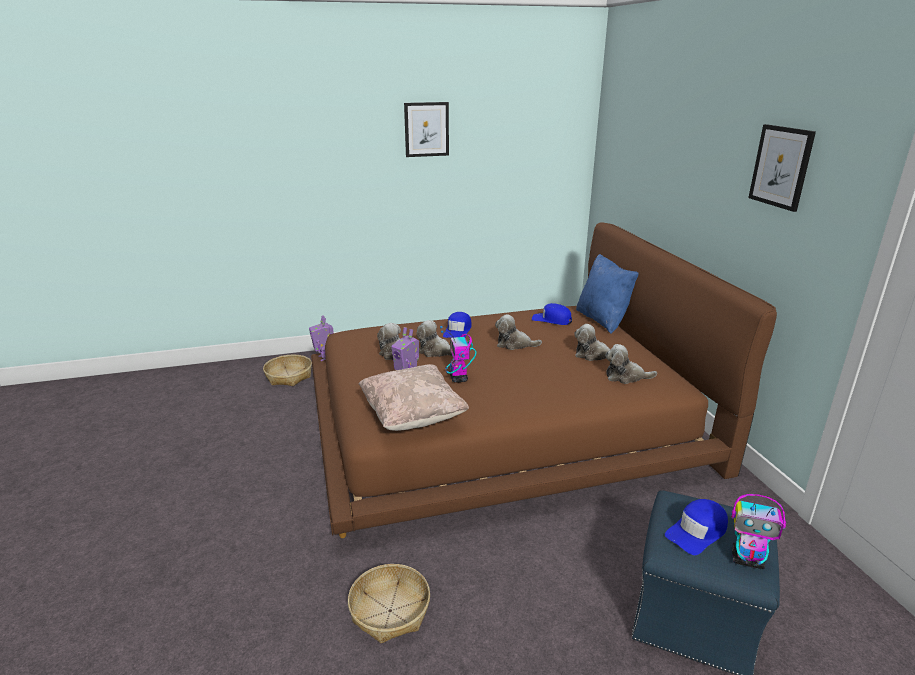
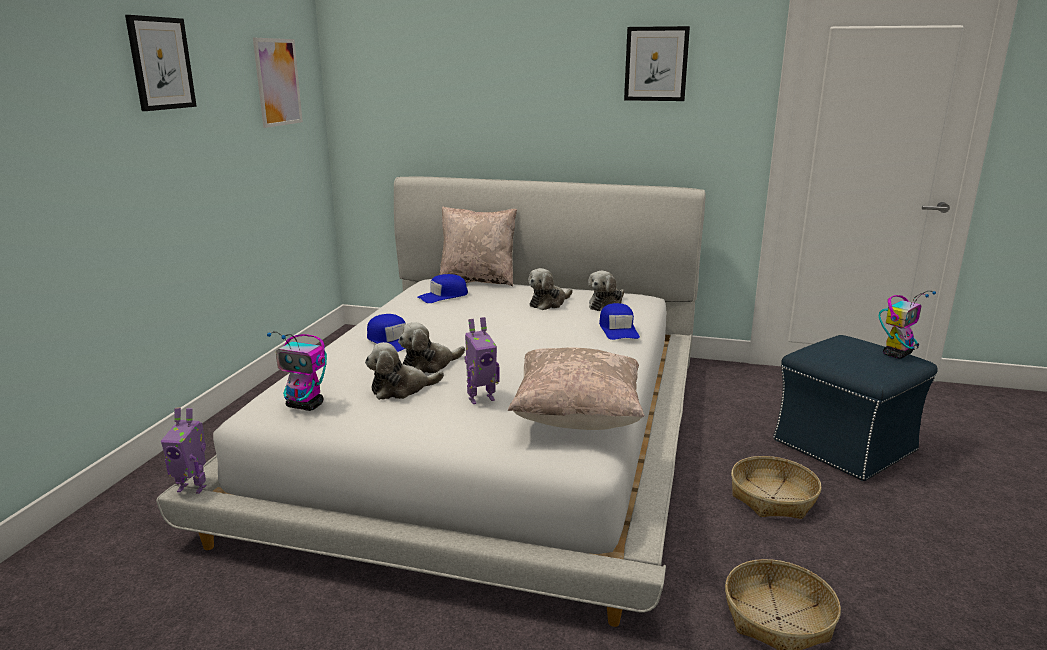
camera: 60 degrees left, 5 degrees down
(288, 376) = (102, 575): basket -> basket (773, 498)
(458, 378) = (517, 370): toy robot -> toy robot (306, 405)
(503, 423) = (491, 432): brown bed -> white bed
(514, 344) = (475, 325): plush toy -> none
(537, 140) = (278, 82): none -> picture
(603, 320) = (478, 281): blue pillow -> beige pillow
(697, 532) = (857, 358): blue cap -> blue cap (618, 329)

